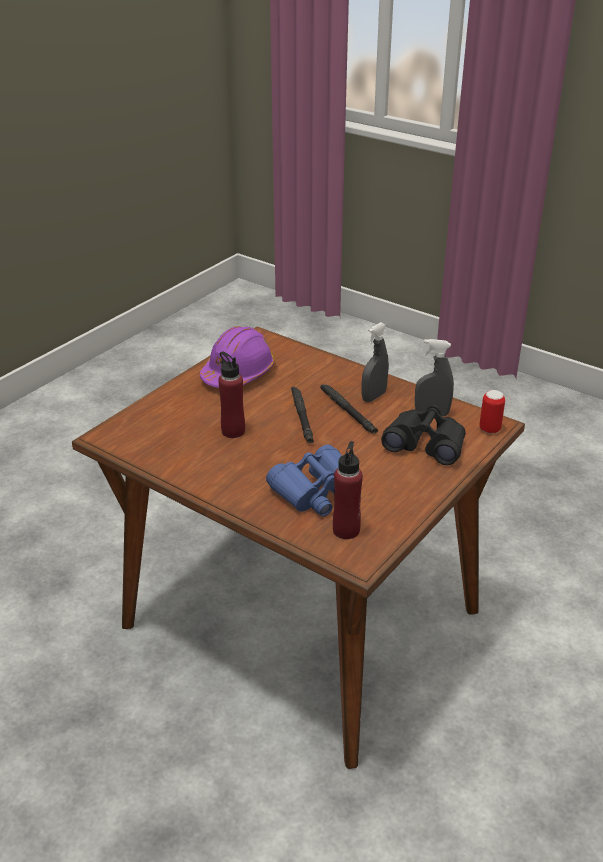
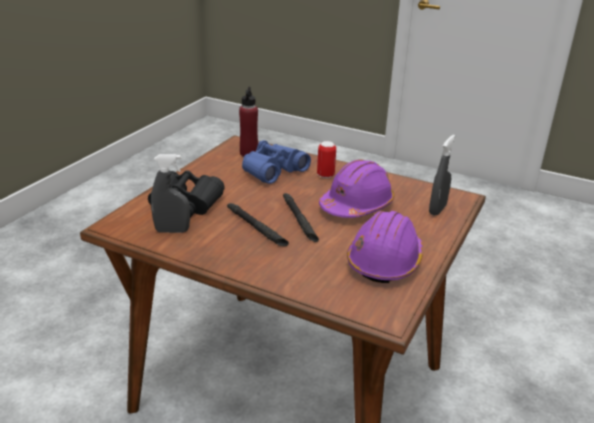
camera: 170 degrees right, 5 degrees down
(233, 431) = (356, 205): red bottle -> purple hard hat
(374, 396) = (230, 244): grey spray bottle -> grey spray bottle (437, 210)
(489, 429) = (119, 220): can -> can (325, 175)

